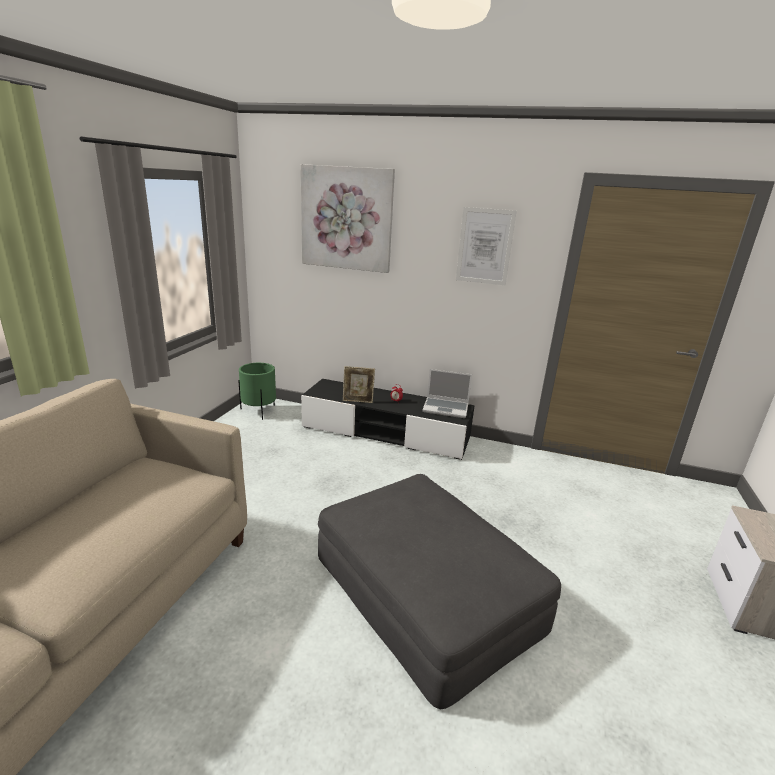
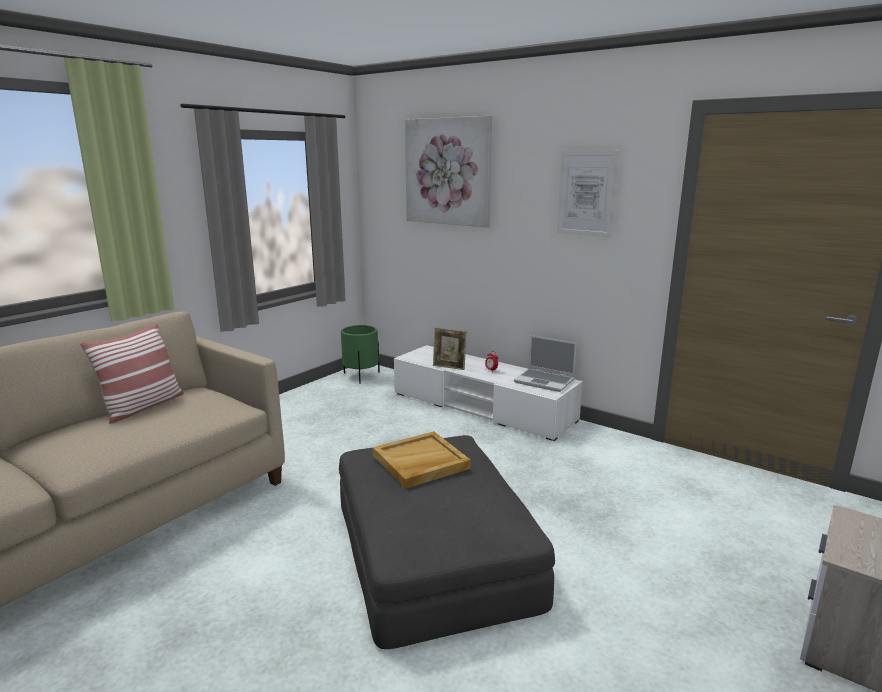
camera: 20 degrees right, 5 degrees down
(95, 496) = (142, 407): none -> pillow
(386, 432) = (482, 407): black tv stand -> white tv stand
(409, 514) = (420, 462): none -> beige tray

